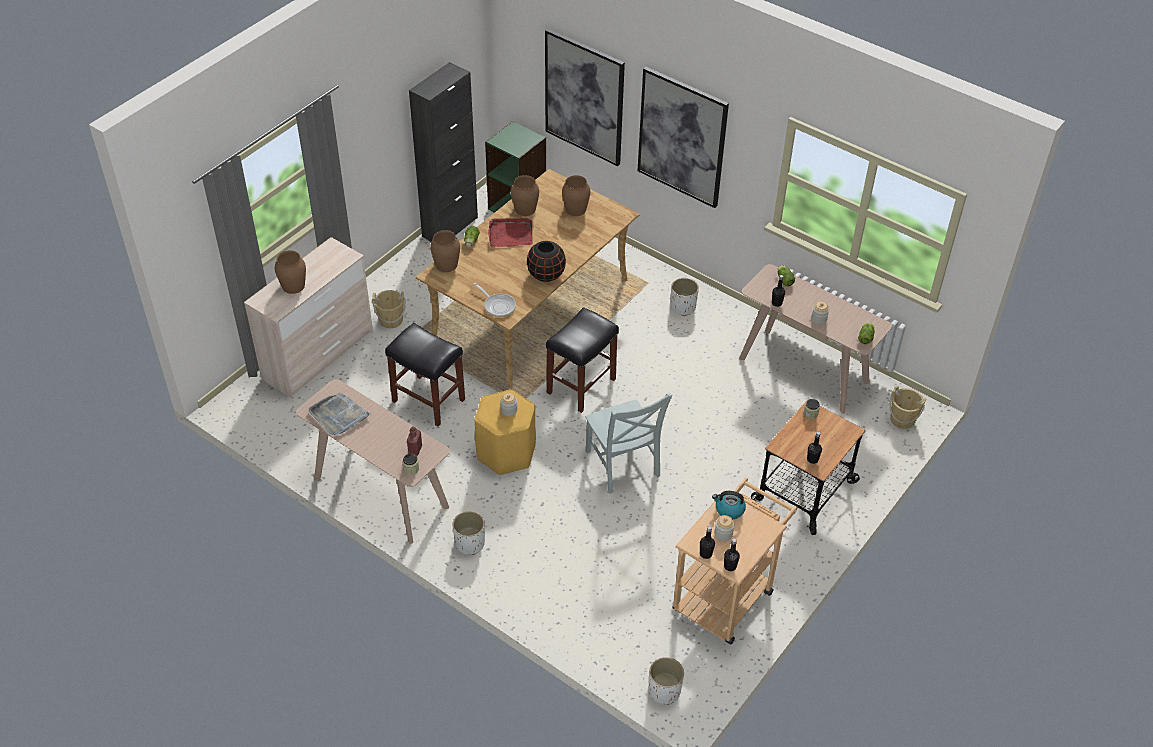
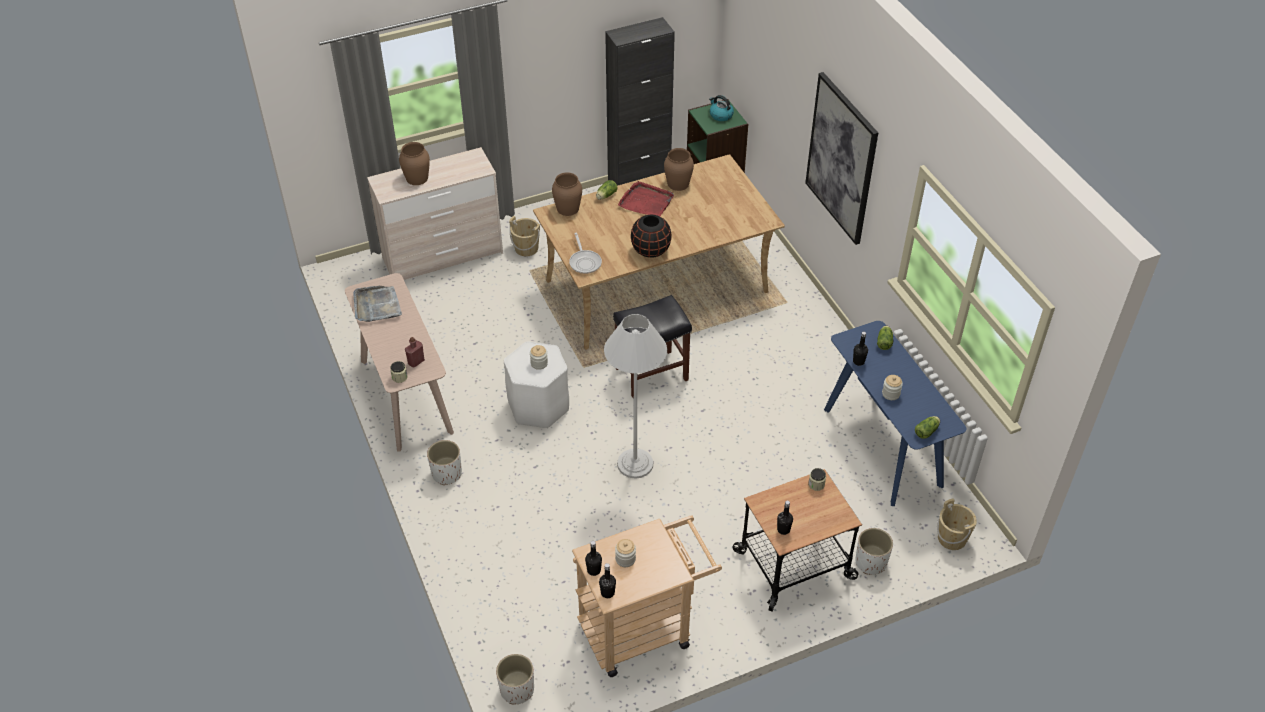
camera: 30 degrees right, 0 degrees up
(427, 400) = (505, 331): black stool -> none
(506, 452) = (538, 406): yellow stool -> white stool
(575, 209) = (725, 200): brown vase -> none
(584, 97) = (778, 91): picture -> none
(623, 466) = (635, 464): grey chair -> white floor lamp
(682, 307) = (803, 338): white planter -> white planter (870, 562)
(729, 510) = (649, 539): kettle -> kettle (720, 115)
(804, 370) = (883, 447): beige console table -> blue console table

